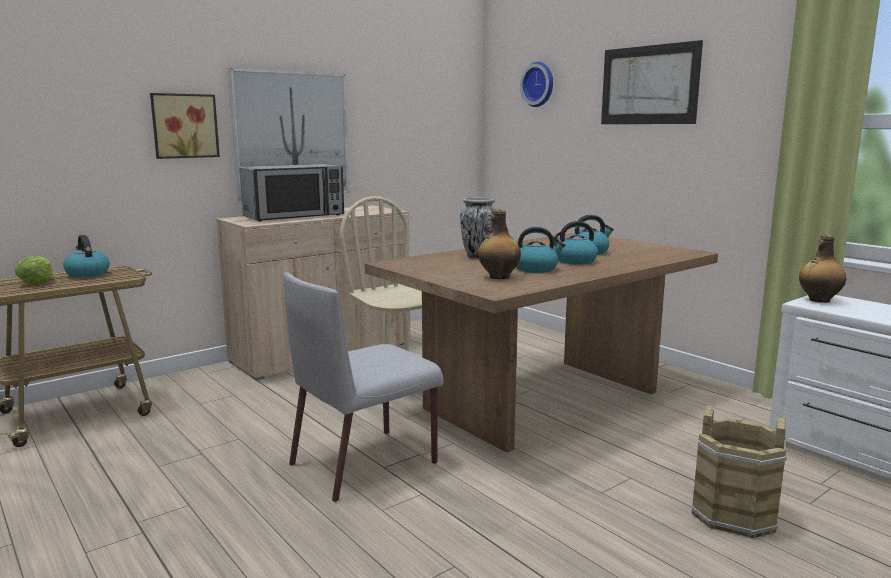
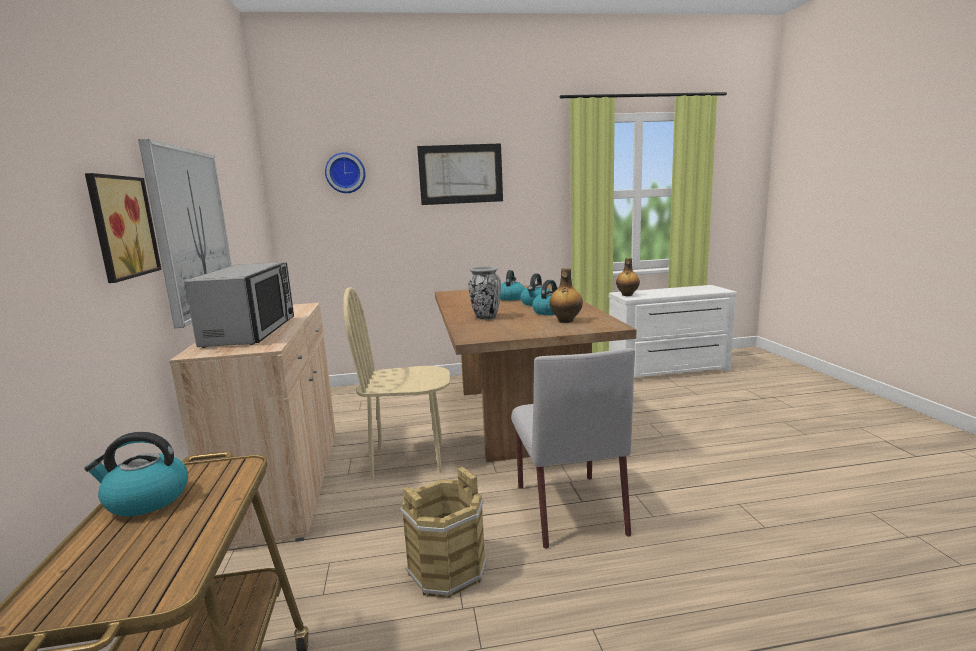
camera: 60 degrees left, 0 degrees up
(37, 282) = (119, 552): lettuce -> none
(733, 513) = (701, 412): brown bucket -> brown bucket (446, 569)

